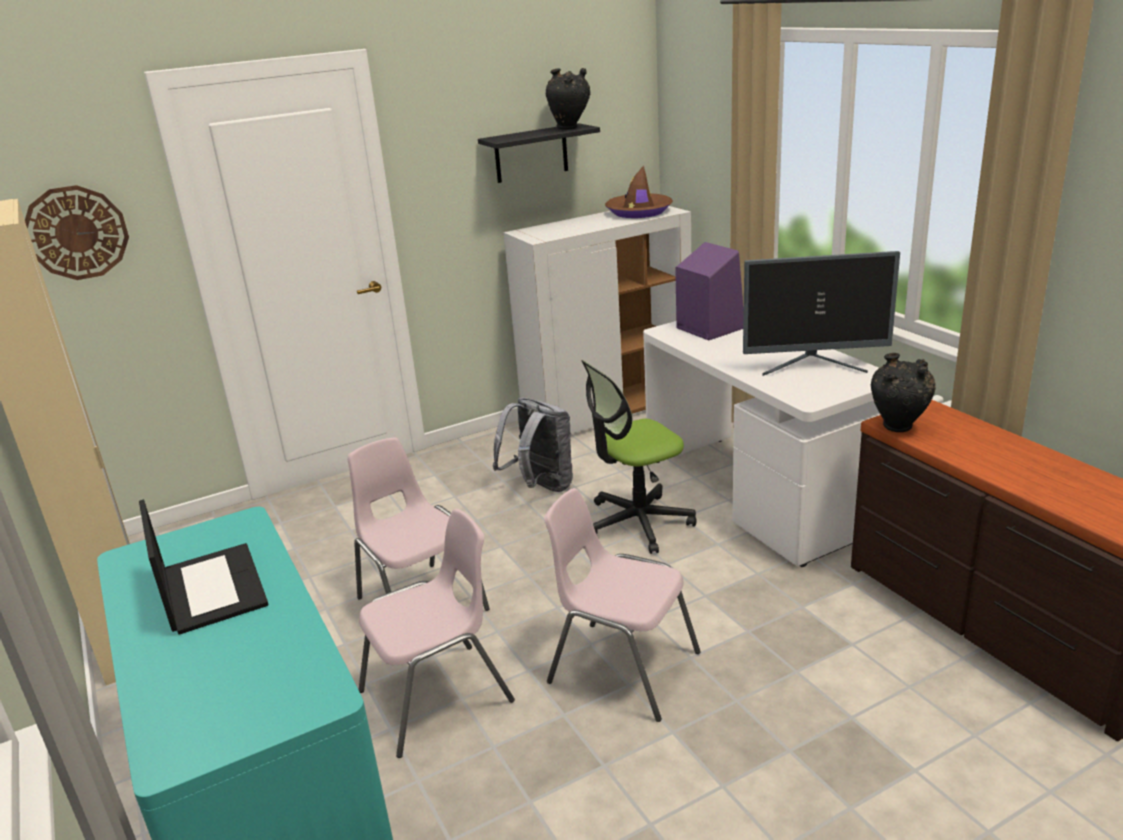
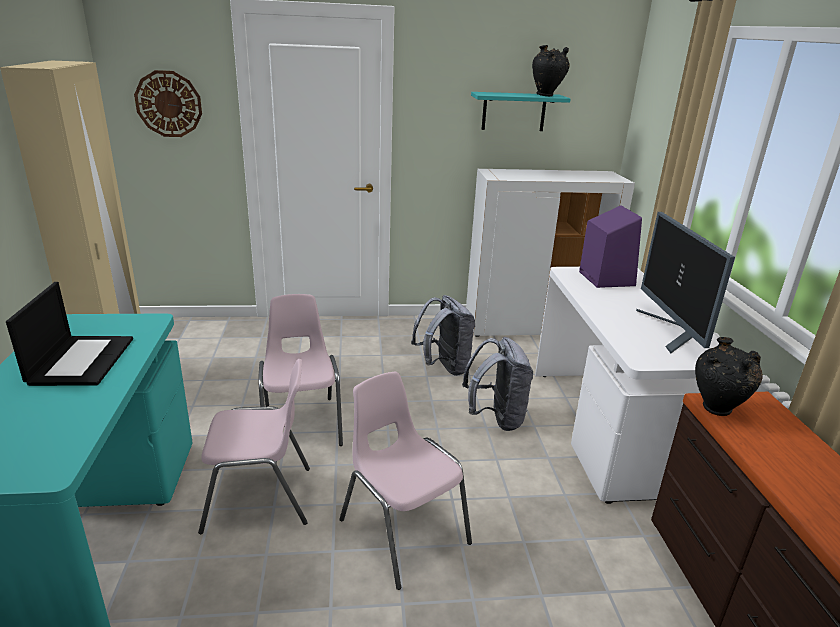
camera: 20 degrees right, 0 degrees up
(531, 153) = (513, 111): black shelf -> turquoise shelf
(637, 523) = (496, 418): office chair -> grey backpack
(639, 212) = (592, 175): brown hat -> none
(814, 366) = (671, 332): monitor -> monitor turned 60 degrees clockwise

